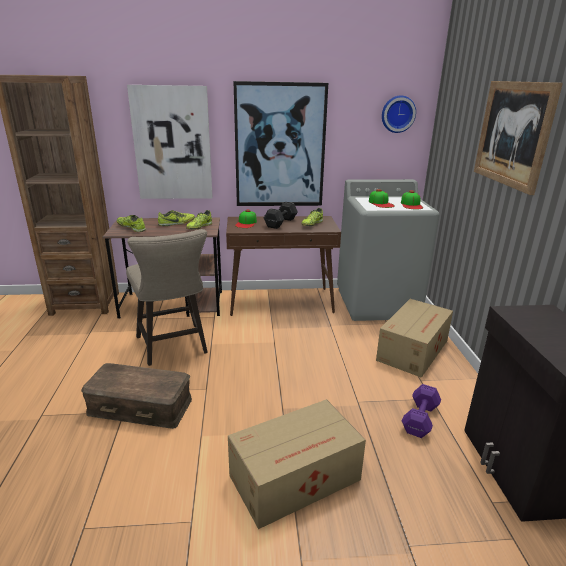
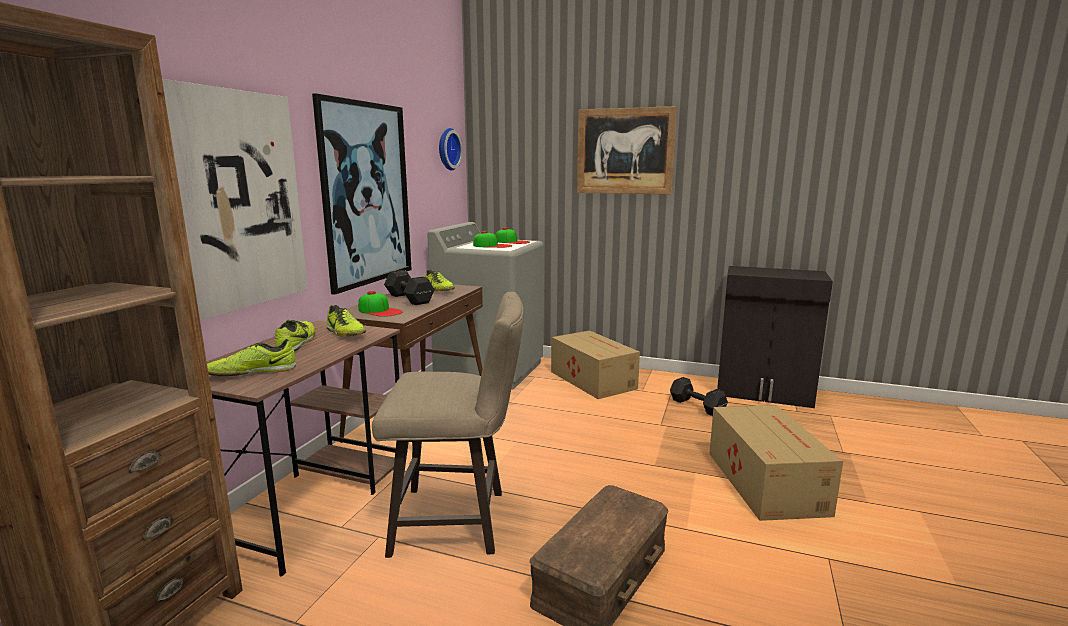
camera: 65 degrees left, 10 degrees down
(421, 418) = (696, 406): purple dumbbell -> black dumbbell

